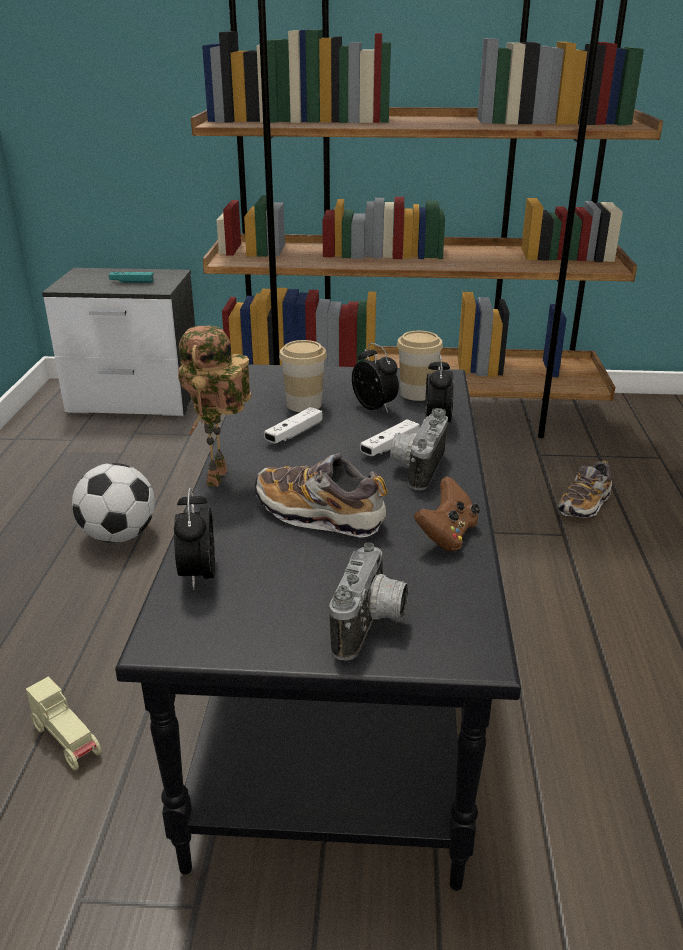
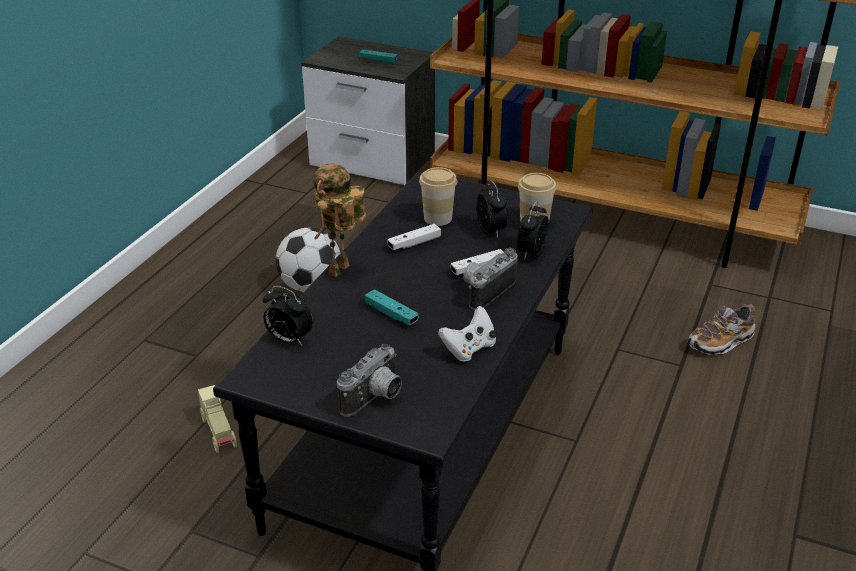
camera: 20 degrees right, 5 degrees up
(198, 574) = (288, 339): alarm clock -> alarm clock turned 75 degrees counterclockwise
(319, 515) = (391, 314): shoe -> turquoise game controller
(447, 535) = (469, 349): brown game controller -> white game controller

